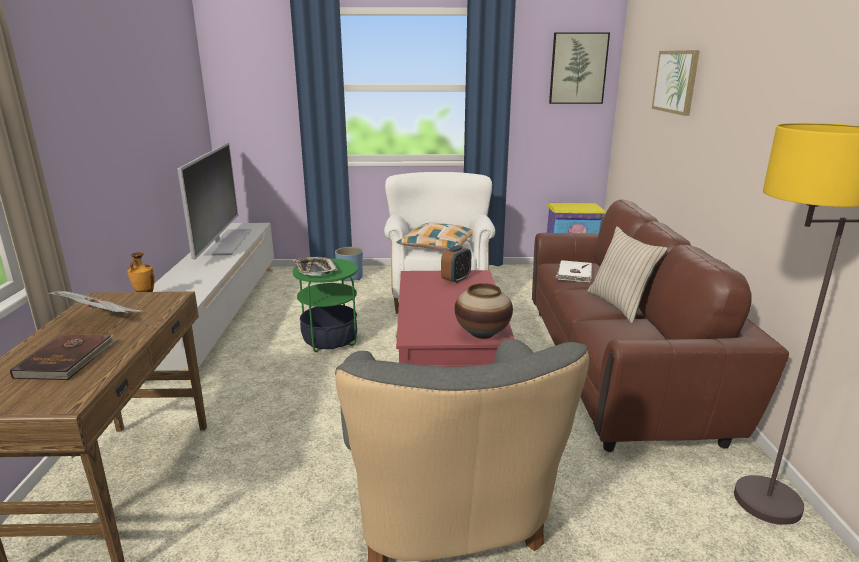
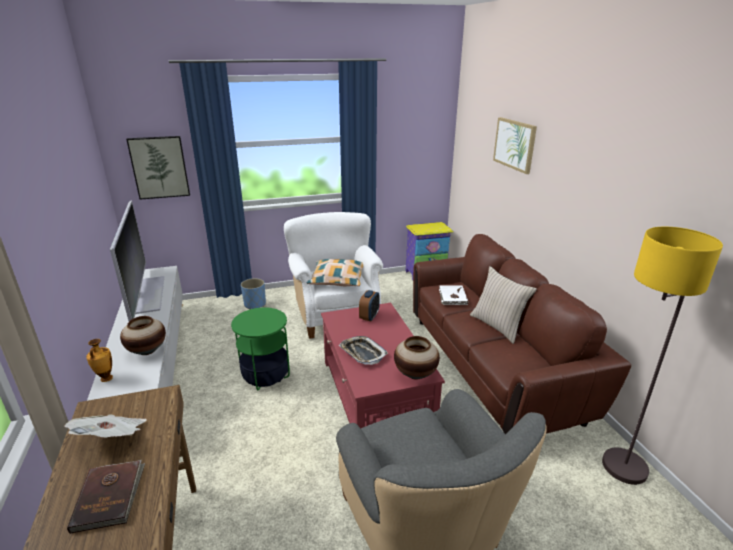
camera: 15 degrees left, 5 degrees up
(199, 284) = (147, 350): none -> vase
(315, 270) = (251, 324): tray -> tray (362, 353)
(578, 68) = (425, 120): picture -> picture (159, 167)

